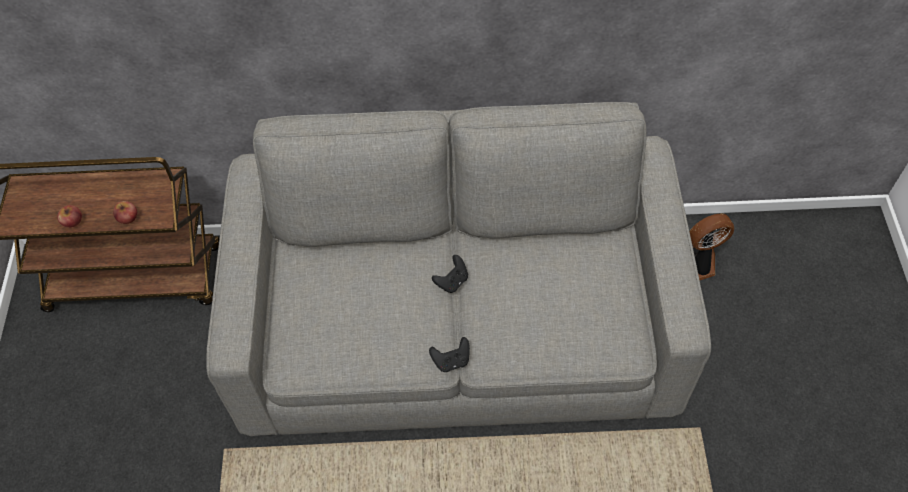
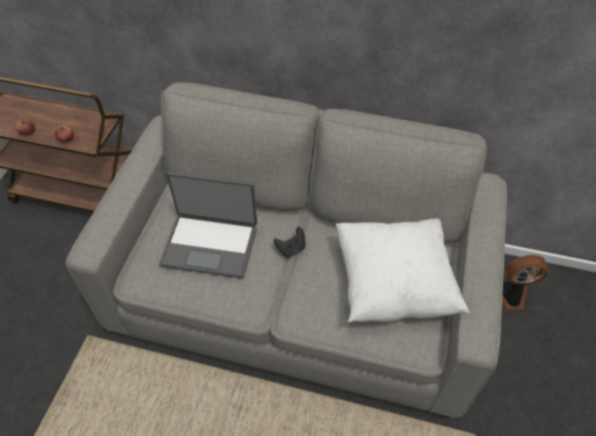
camera: 15 degrees right, 5 degrees down
(359, 302) = (210, 244): none -> laptop
(451, 361) = (267, 311): black game controller -> none
(578, 292) = (393, 284): none -> white pillow

